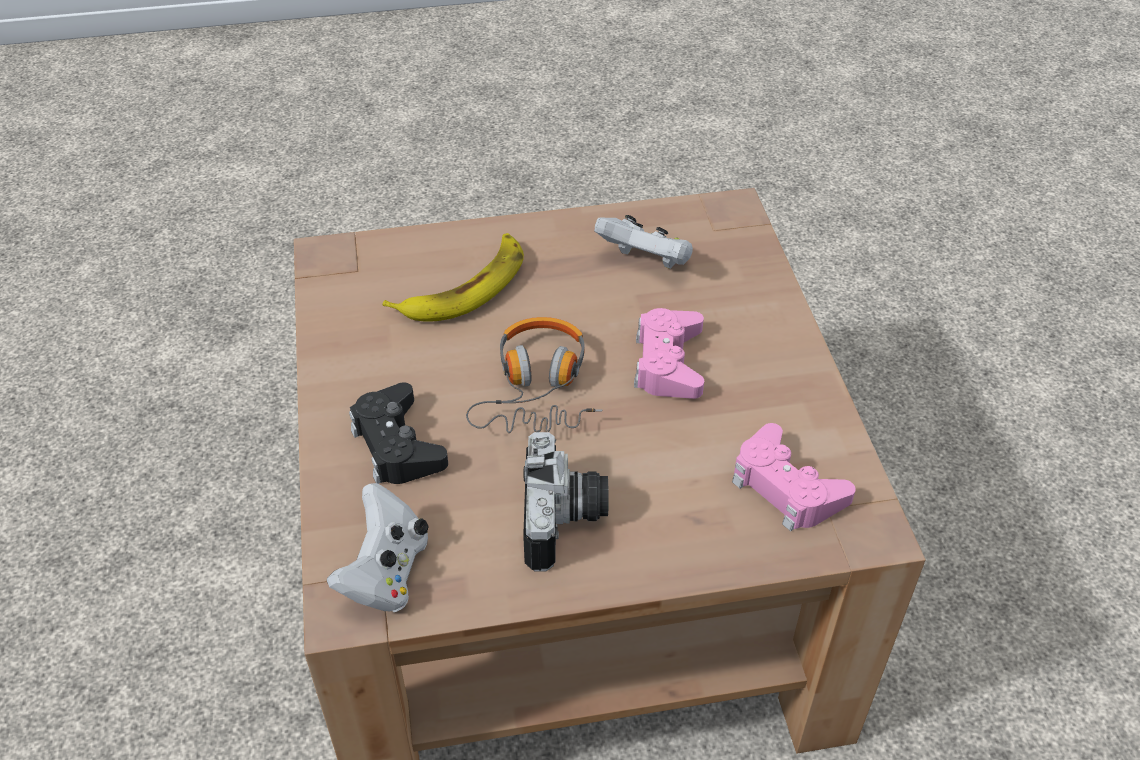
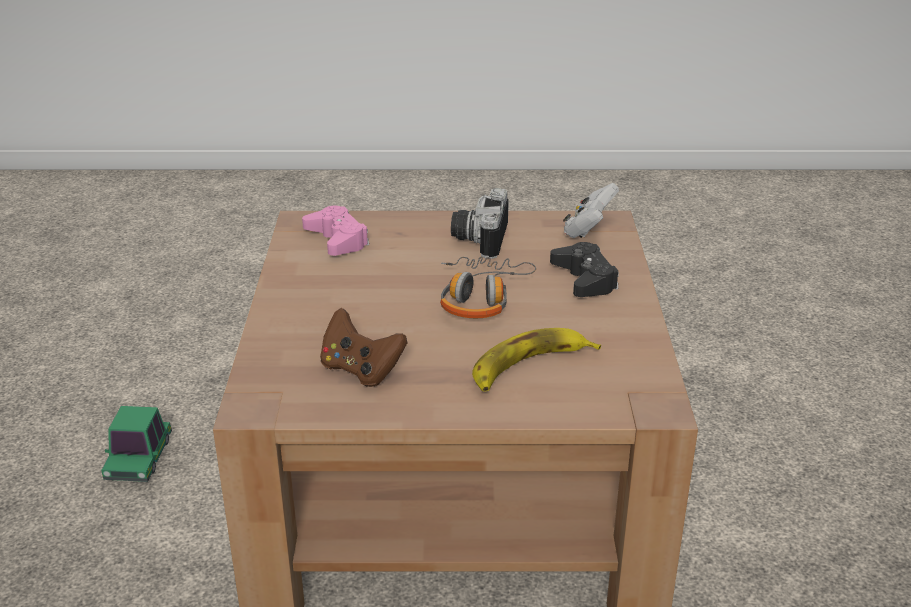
camera: 170 degrees left, 15 degrees down
(646, 262) = (360, 370): white game controller -> brown game controller
(668, 363) = (378, 302): pink game controller -> none
(986, 581) = (139, 459): none -> toy car

